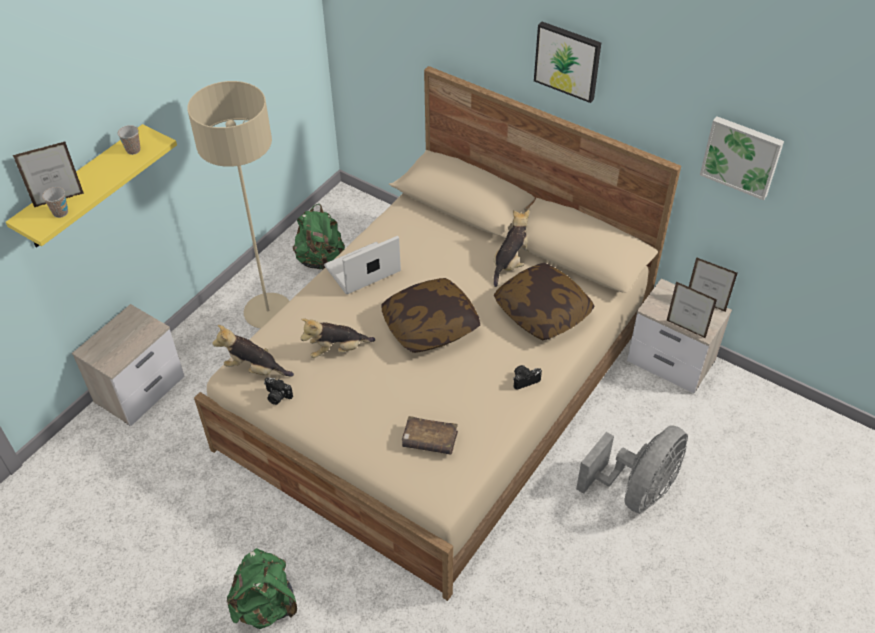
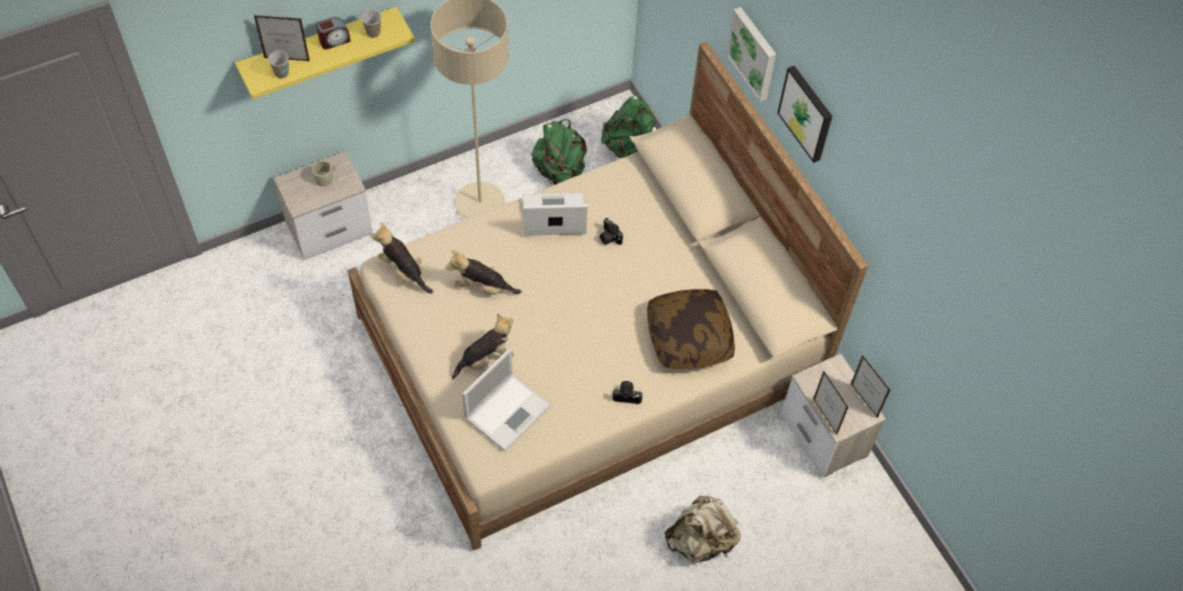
camera: 25 degrees right, 10 degrees up
(98, 169) = (334, 40): none -> alarm clock
(124, 332) = (326, 177): none -> beige mug
(266, 605) = (327, 476): green backpack -> green backpack (628, 147)
(277, 396) = (407, 306): camera -> camera (609, 237)
(429, 440) = (508, 410): brown book -> laptop
(430, 326) = (578, 302): pillow -> none
(510, 263) = (694, 273): plush toy -> plush toy (486, 359)
(636, 490) = (701, 541): grey fan -> beige backpack
(742, 156) = (914, 289): picture -> picture (753, 53)

